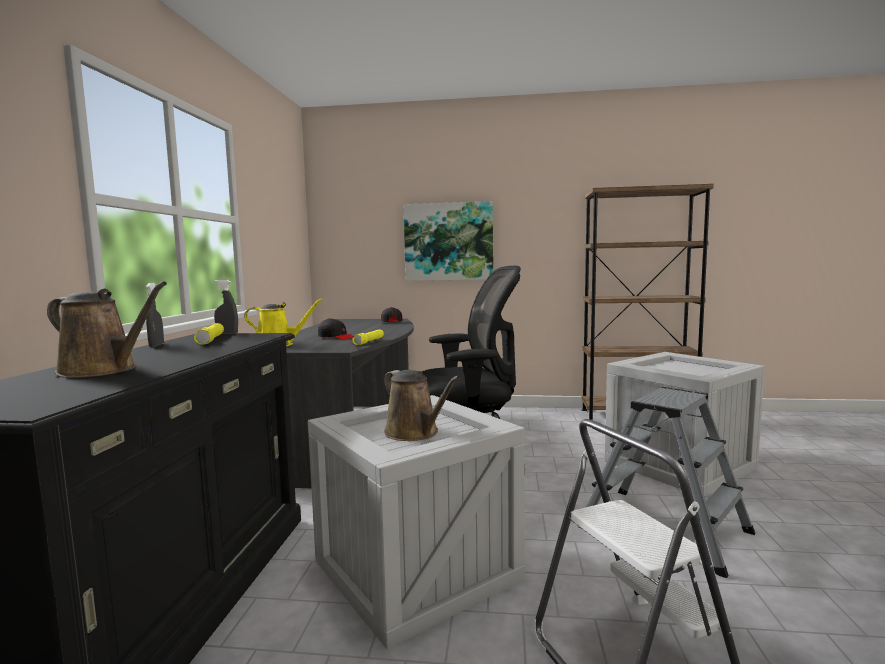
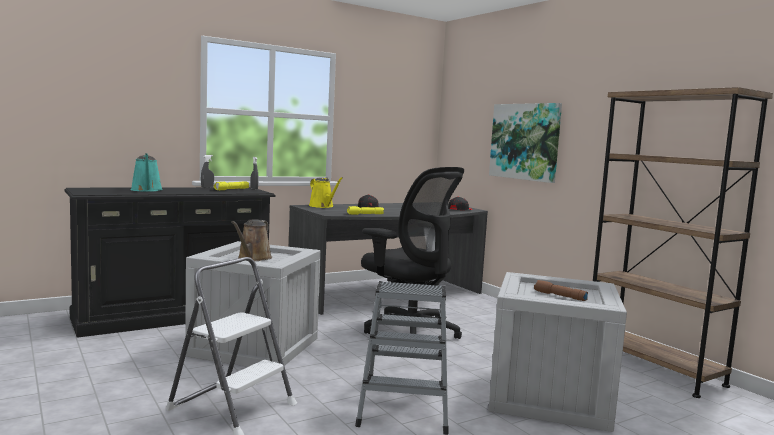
camera: 50 degrees right, 0 degrees up
(103, 370) = (146, 190): brown watering can -> turquoise watering can
(690, 370) = (559, 296): none -> brown flashlight

